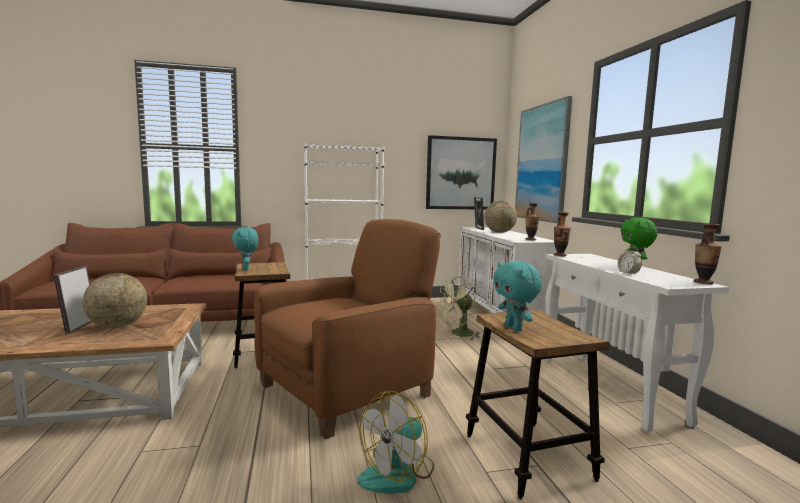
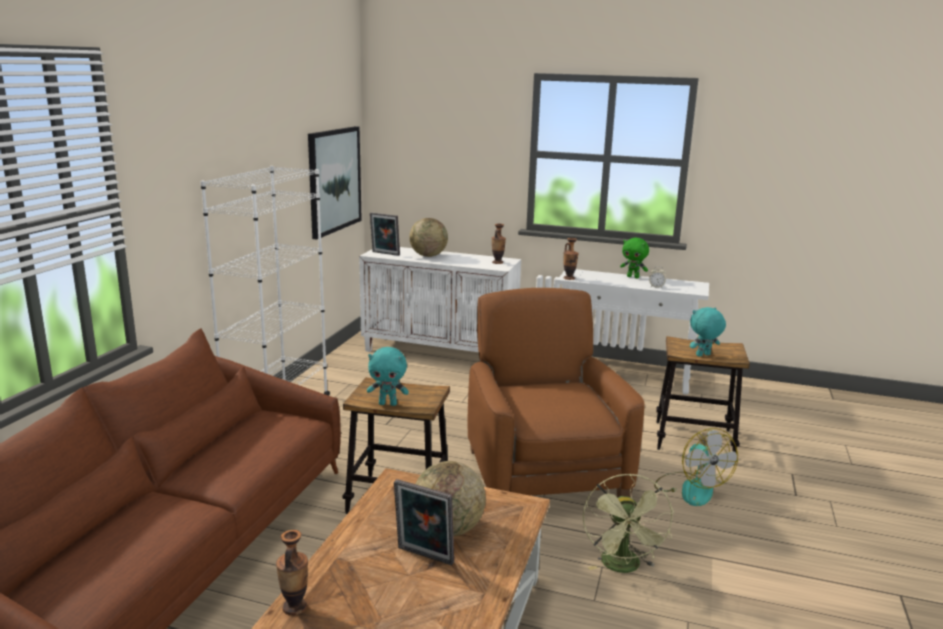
camera: 60 degrees left, 10 degrees up
(459, 334) = (463, 386): green fan -> green fan (623, 567)
(514, 328) = (703, 355): turquoise plush toy -> turquoise plush toy turned 150 degrees clockwise
(542, 163) = (448, 166): picture -> none
(703, 282) = (695, 283): vase -> vase (294, 607)

